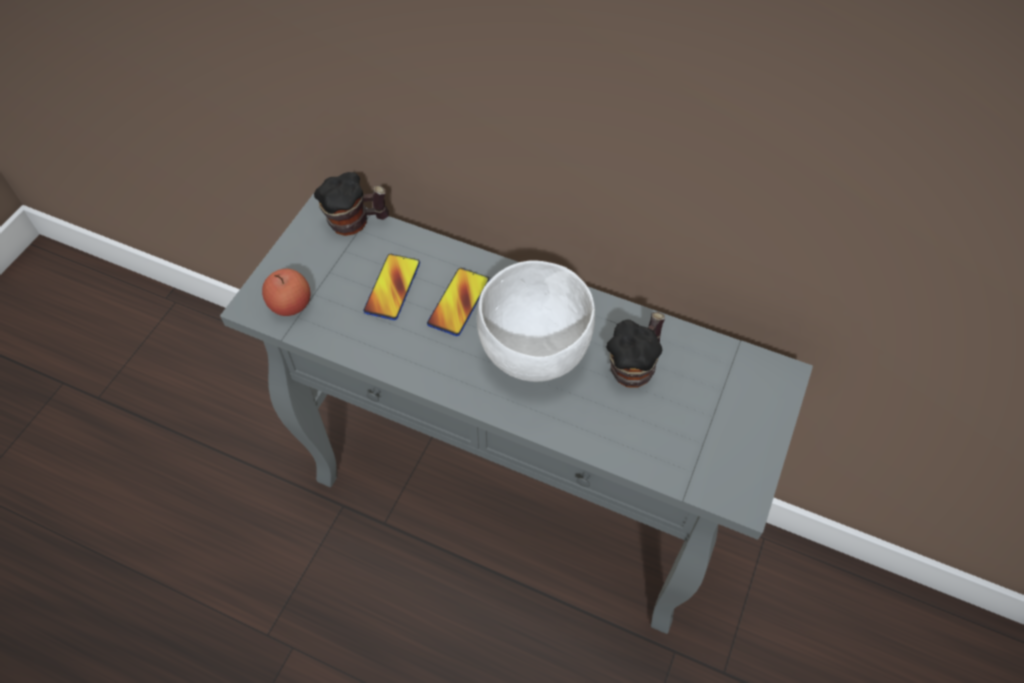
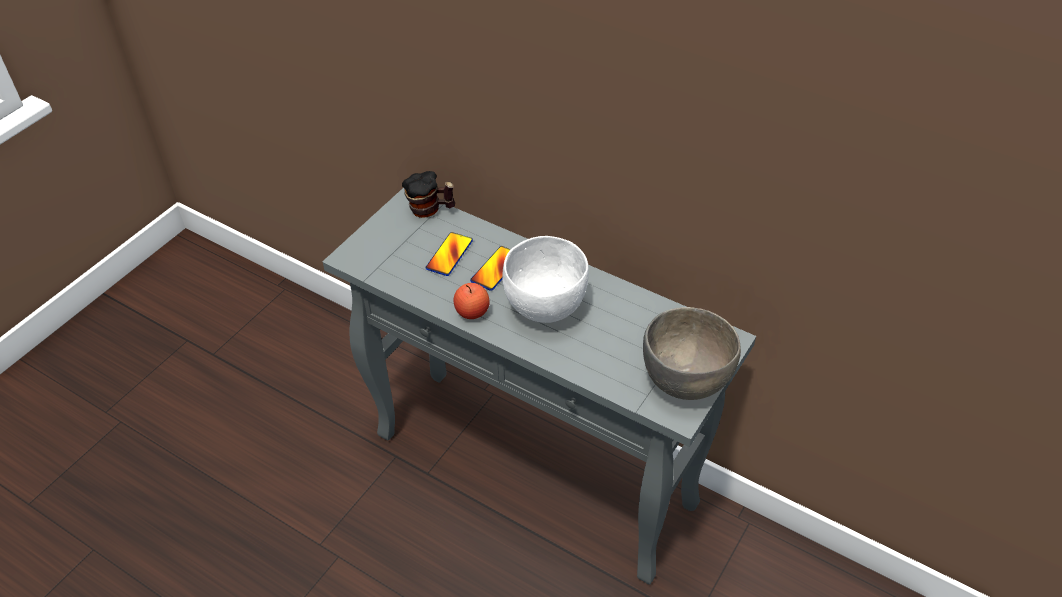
camera: 10 degrees right, 10 degrees down
(290, 304) = (373, 259): apple -> apple (472, 312)
(635, 366) = (619, 323): mug -> none
(739, 444) = (686, 381): none -> grey bowl

